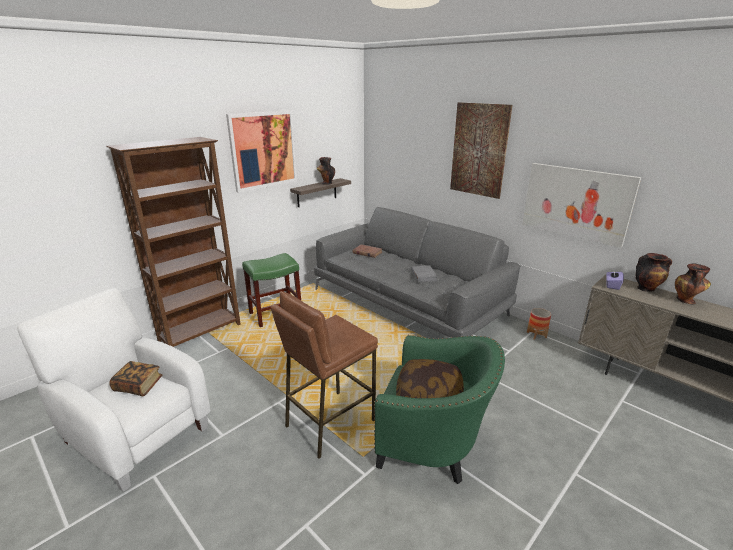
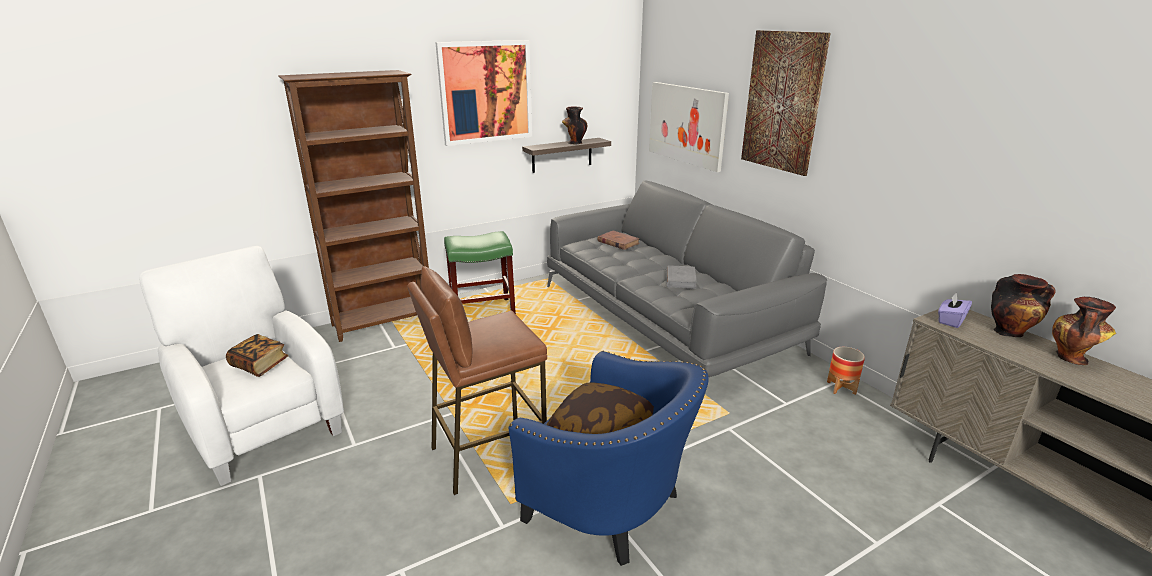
camera: 15 degrees right, 0 degrees up
(433, 444) = (612, 507): green armchair -> blue armchair
(576, 203) = (914, 187): picture -> picture (686, 124)

